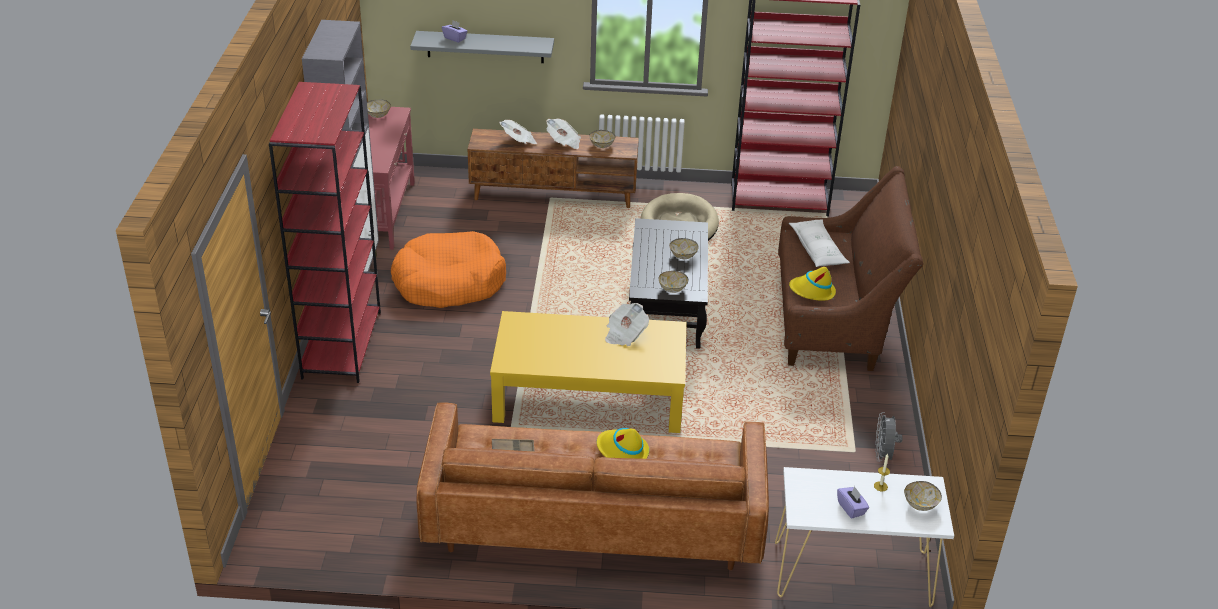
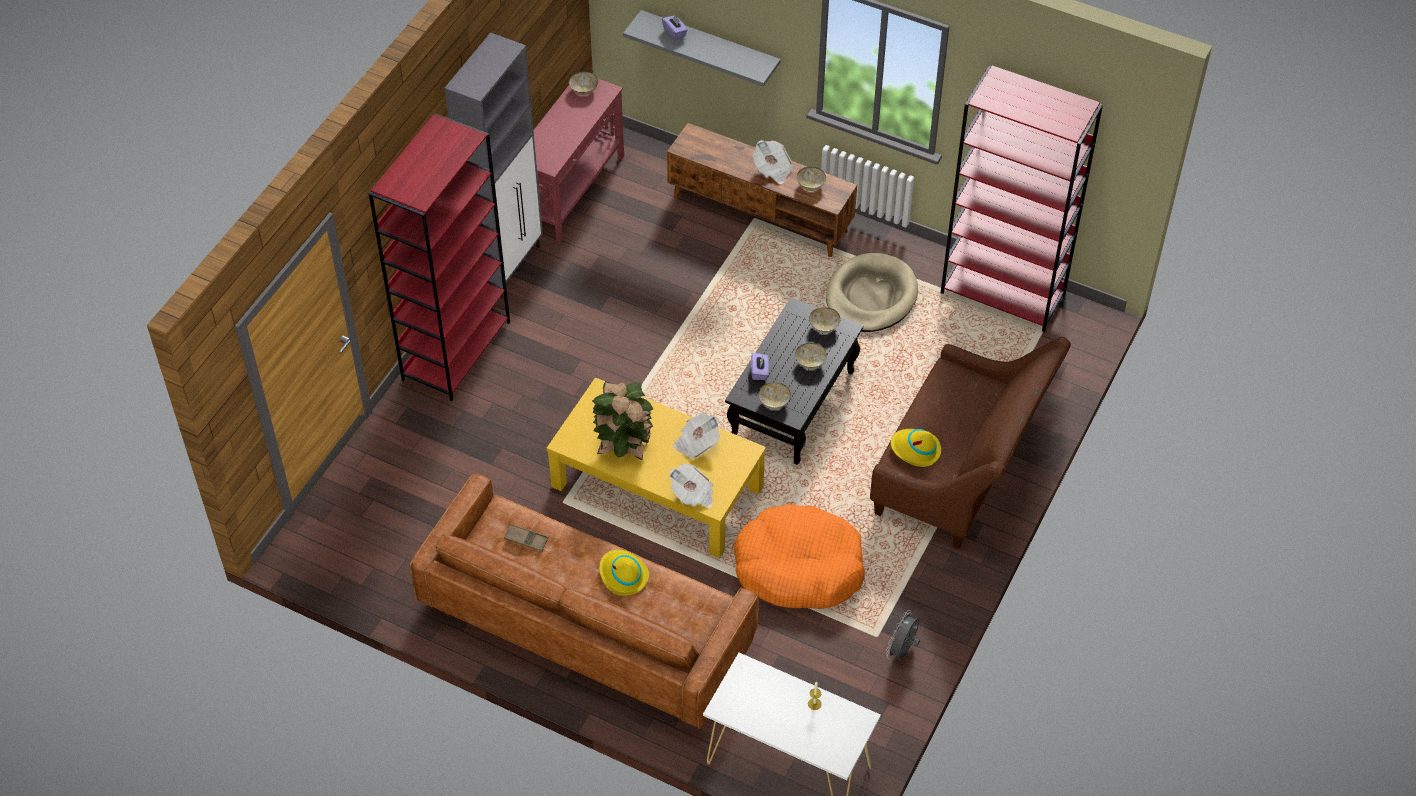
camera: 25 degrees right, 15 degrees up
(449, 282) = (593, 303): orange dog bed -> orange dog bed (798, 567)
(518, 141) = (726, 154): newspaper -> newspaper (692, 494)
(561, 351) = (624, 445): none -> potted plant
(817, 250) = (957, 398): white pillow -> none
(851, 508) = (771, 717): purple tissue box -> purple tissue box (759, 372)
(920, 504) = (838, 736): bowl -> bowl (824, 327)

